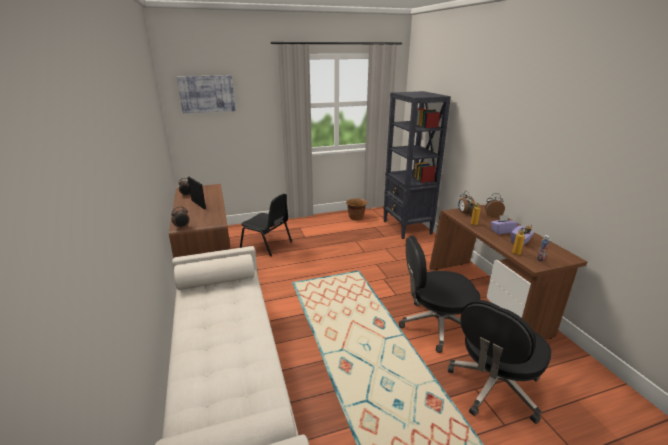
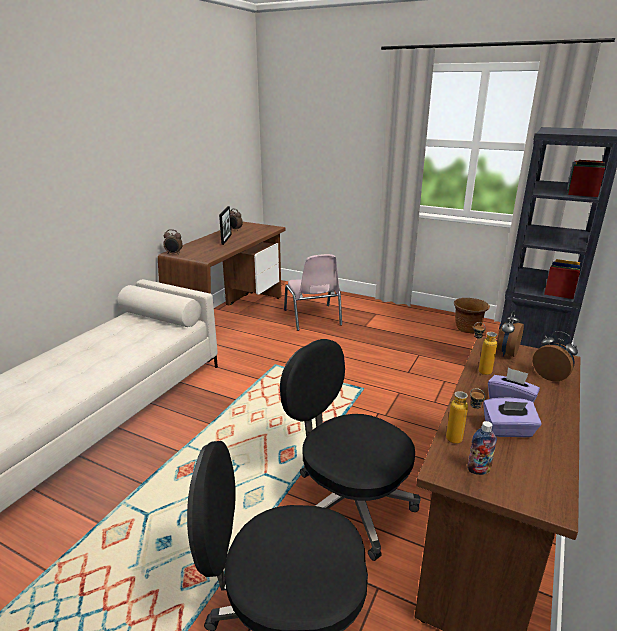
camera: 45 degrees right, 0 degrees up
(207, 94) = (304, 116): picture -> none
(267, 245) = (313, 318): black chair -> pink chair

